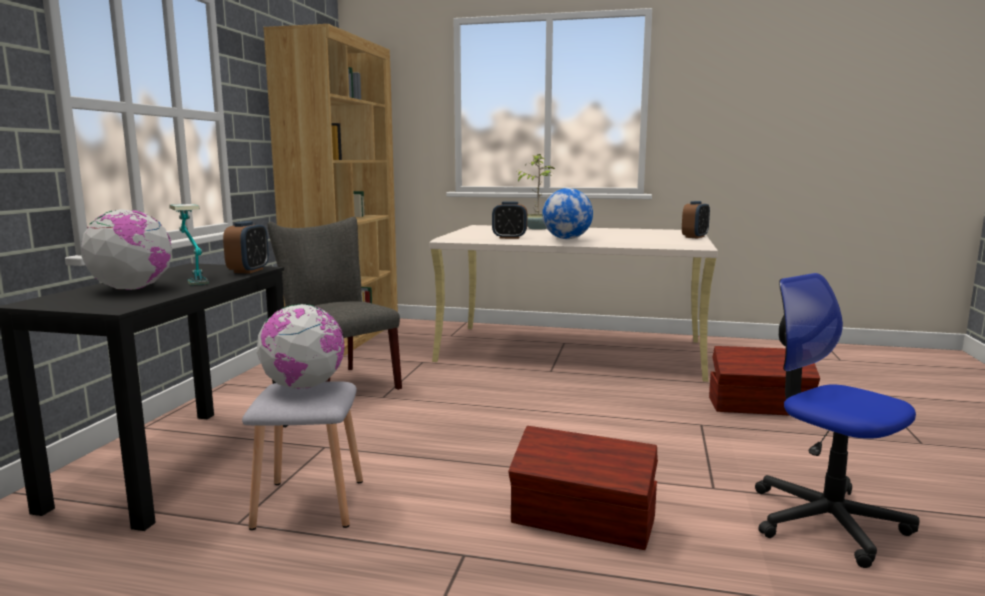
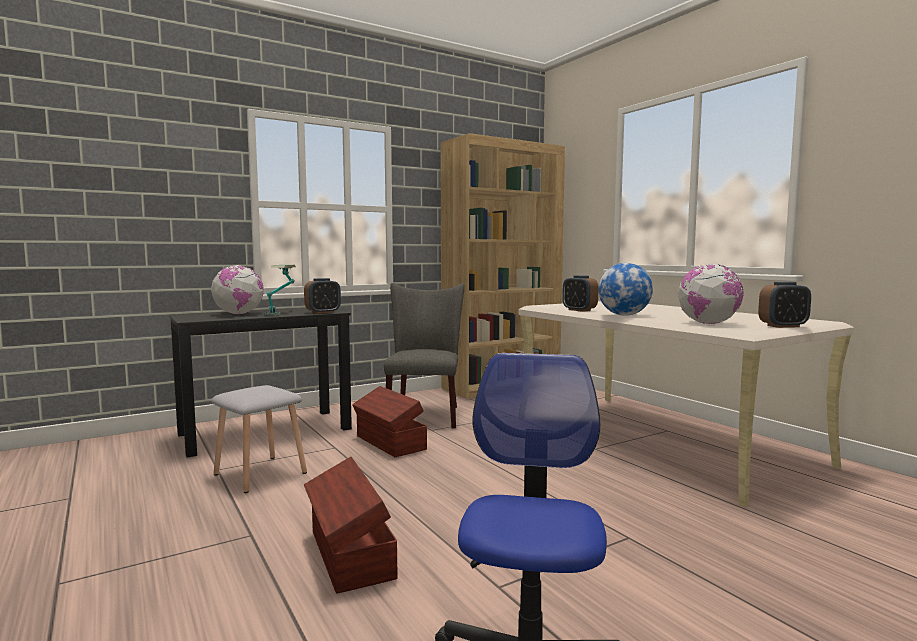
camera: 45 degrees right, 5 degrees down
(304, 386) = (263, 389): globe -> globe (708, 323)
(537, 228) = (652, 306): potted plant -> none
(760, 407) = (747, 551): brown storage box -> brown storage box (390, 443)

